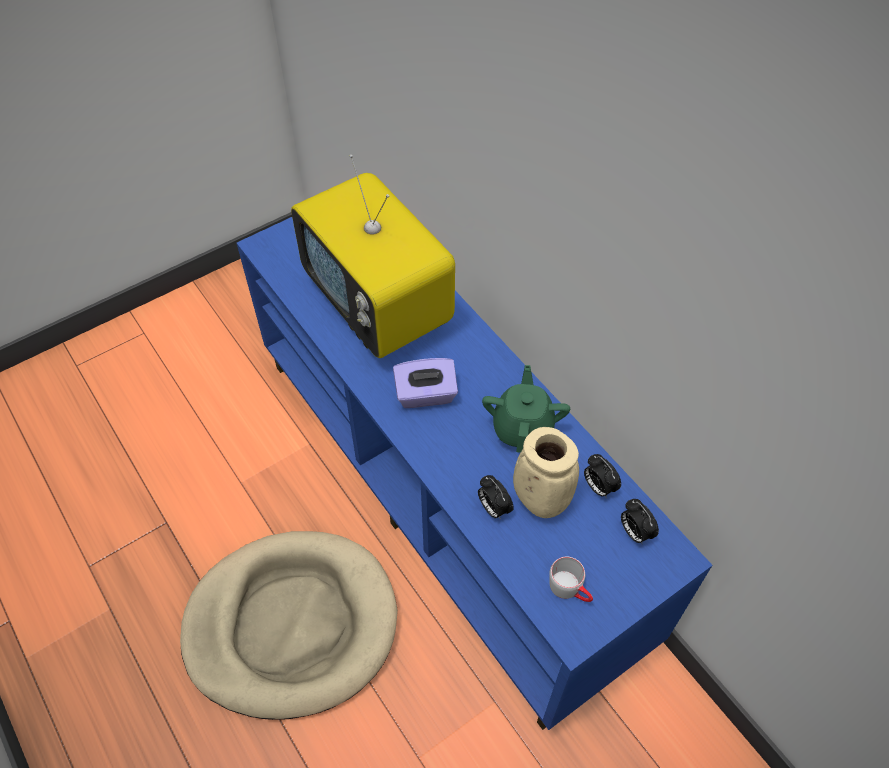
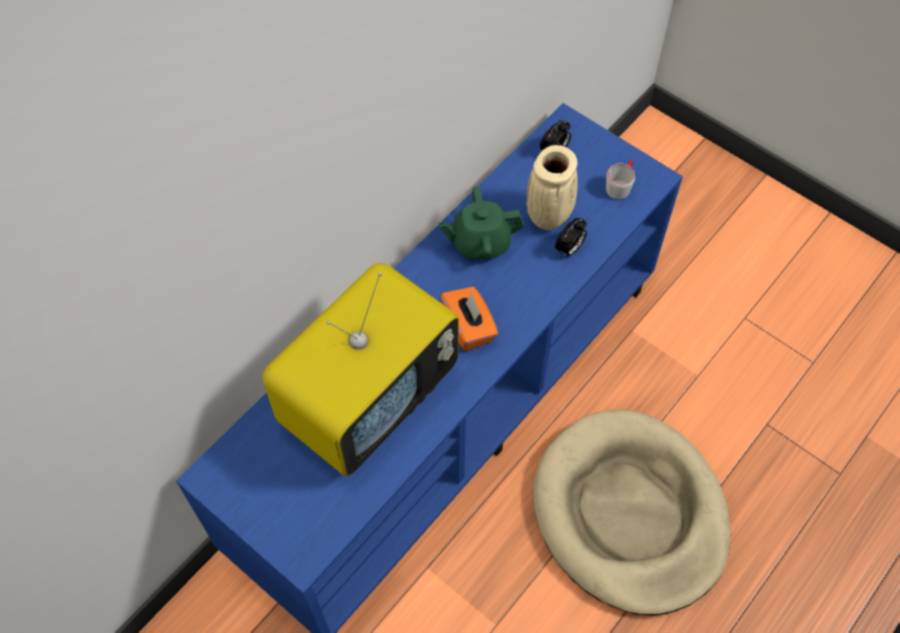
camera: 105 degrees left, 5 degrees up
(426, 395) = (469, 327): purple tissue box -> orange tissue box
(598, 487) = (521, 180): alarm clock -> none

